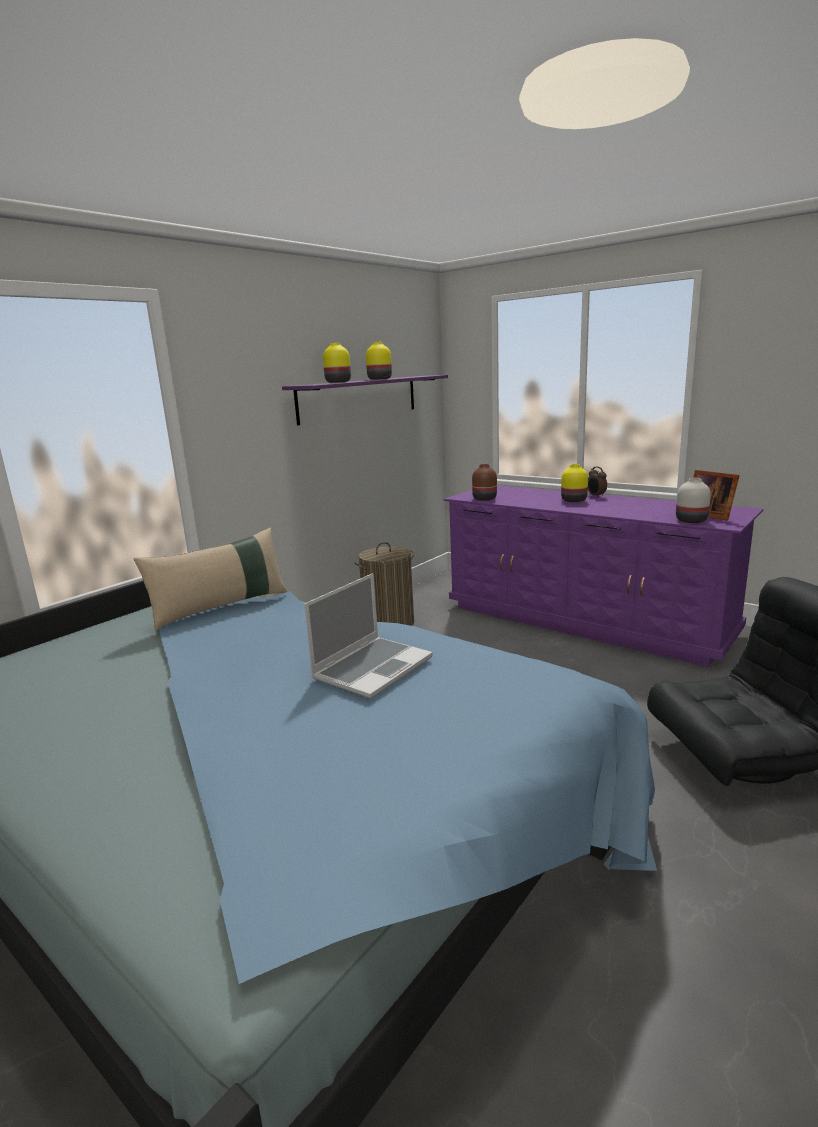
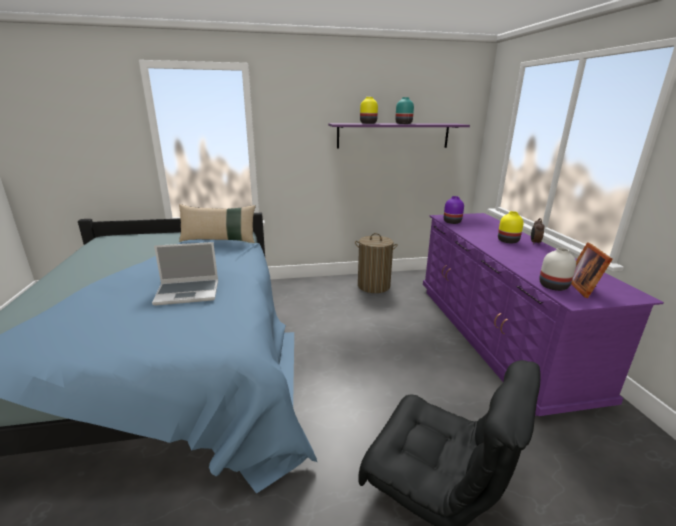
camera: 40 degrees right, 5 degrees up
(380, 379) = (403, 123): yellow vase -> turquoise vase
(485, 498) = (452, 222): brown vase -> purple vase

